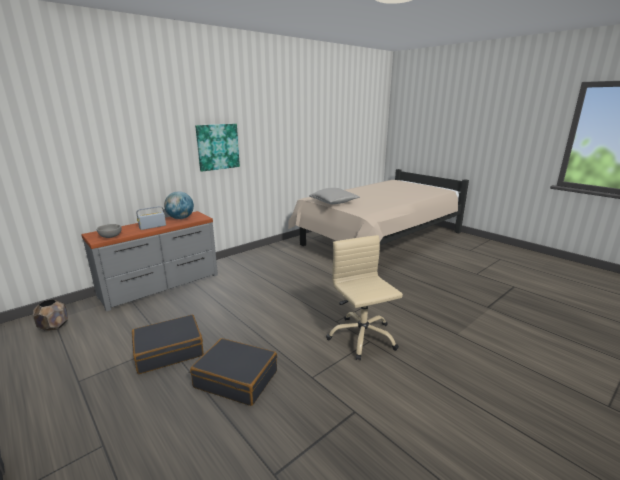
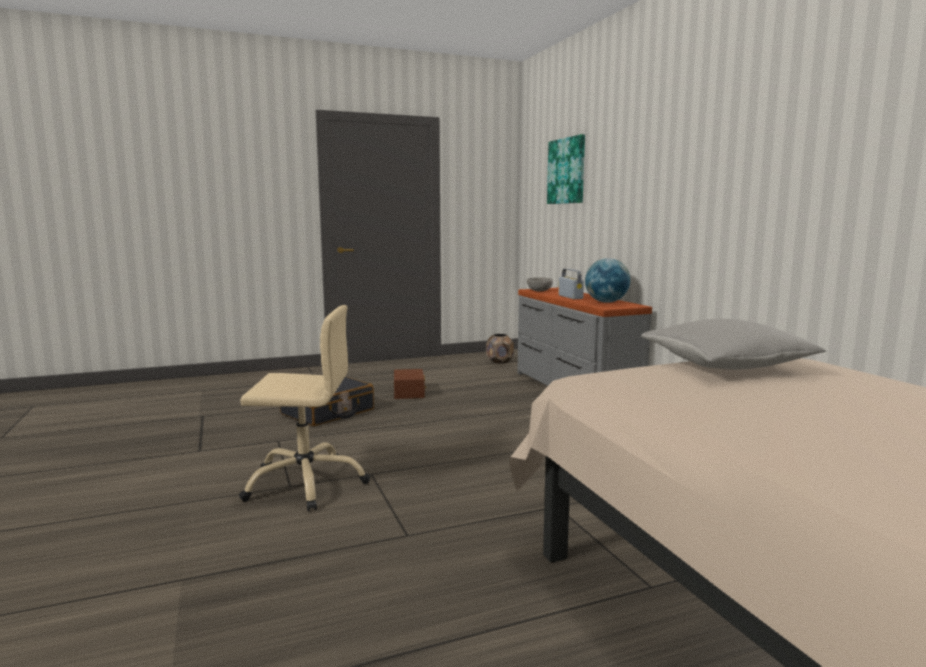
camera: 110 degrees right, 10 degrees down
(169, 351) = (410, 392): black suitcase -> brown storage box
(217, 147) = (705, 194): picture -> picture (567, 171)

